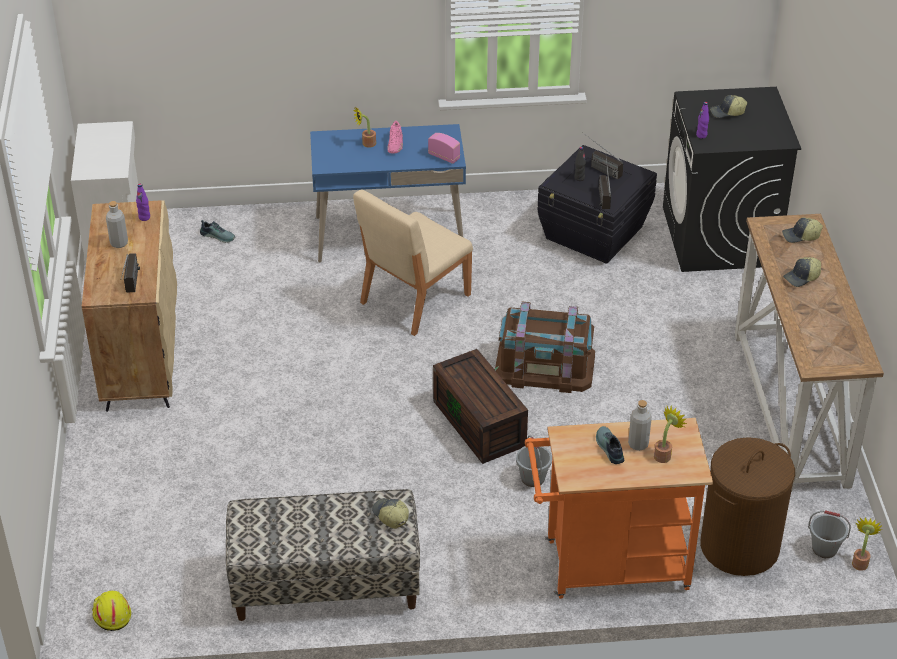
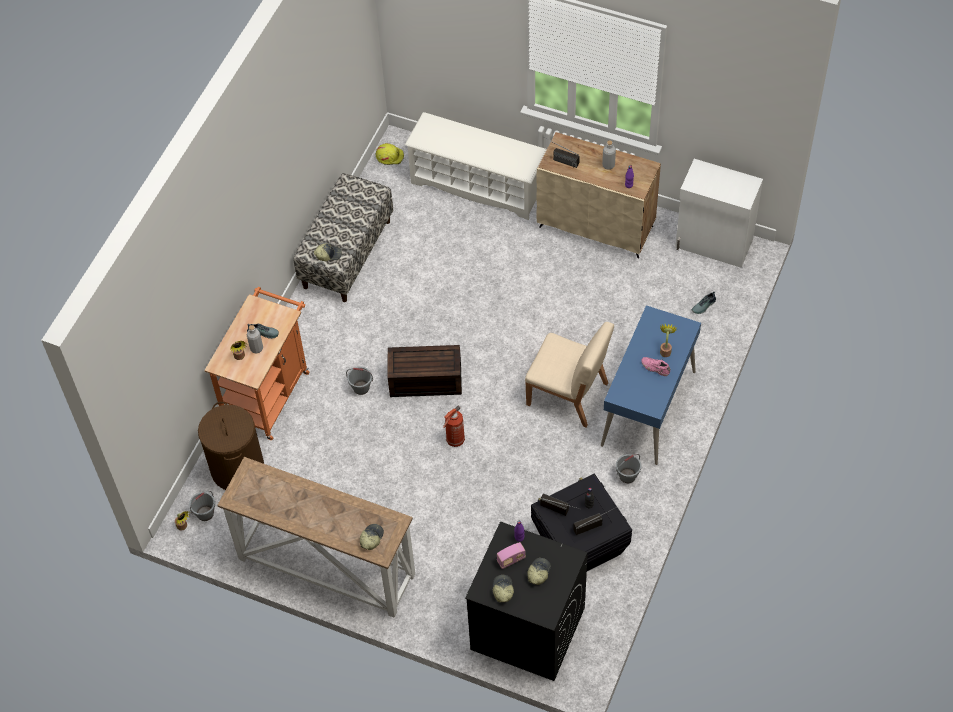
camera: 120 degrees right, 15 degrees up
(123, 493) = (478, 185): none -> white shoe rack
(414, 299) = (568, 395): beige chair -> beige chair turned 135 degrees clockwise
(444, 156) = (623, 391): radio -> radio (511, 560)
(486, 225) = (627, 475): none -> grey bucket
(544, 367) = (454, 441): brown storage box -> fire extinguisher
(802, 277) = (330, 513): cap -> cap (502, 590)

